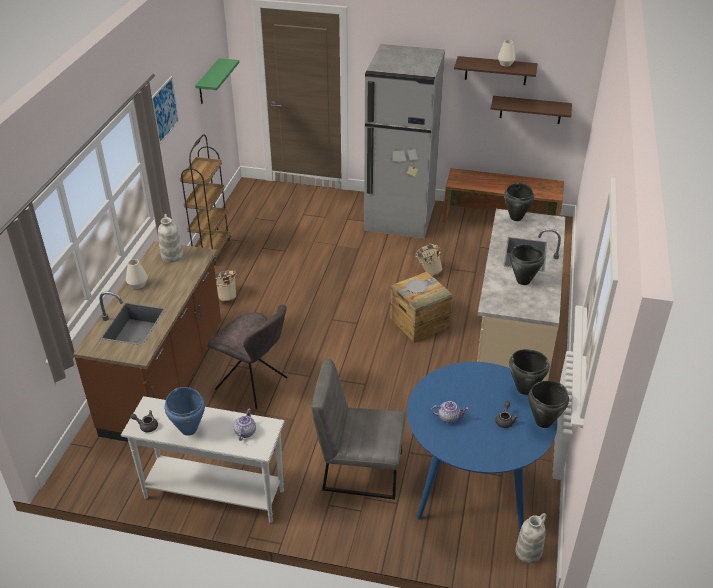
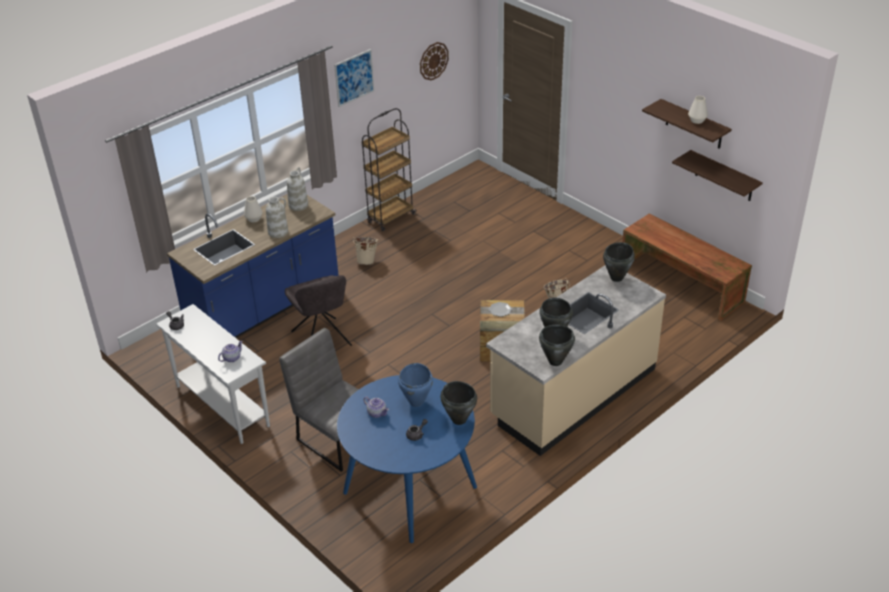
camera: 35 degrees right, 0 degrees up
(166, 379) = (265, 308): brown counter -> blue counter
(189, 429) = (199, 339): blue cooking pot -> blue cooking pot (417, 402)
(208, 82) = (433, 61): green shelf -> wall clock
(400, 216) = (585, 246): grey fridge -> none
(528, 552) = (400, 558): white vase -> white vase (278, 232)
(543, 422) = (444, 449): black cooking pot -> black cooking pot (555, 361)

